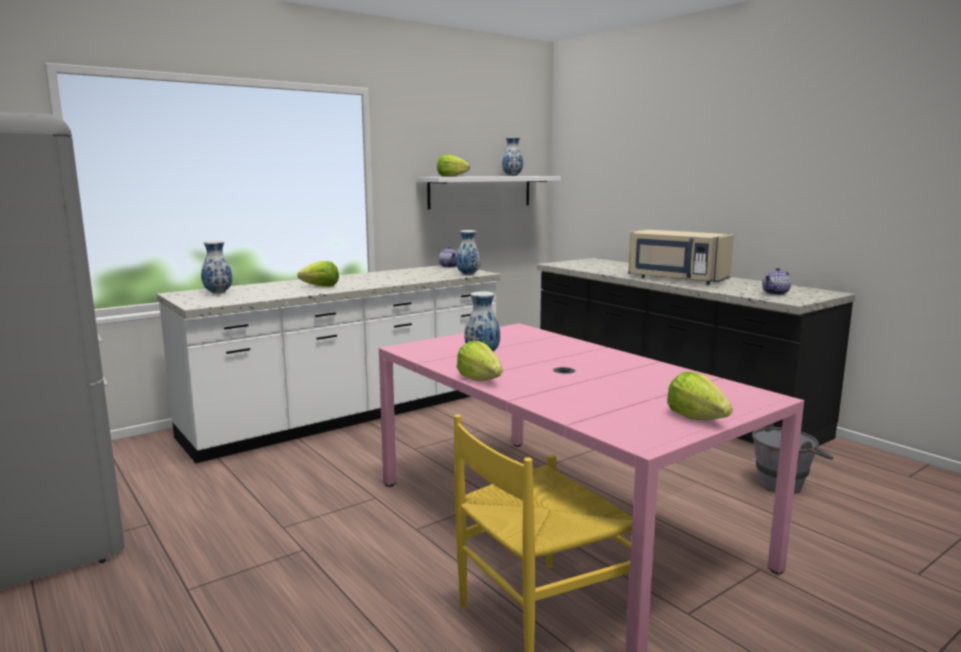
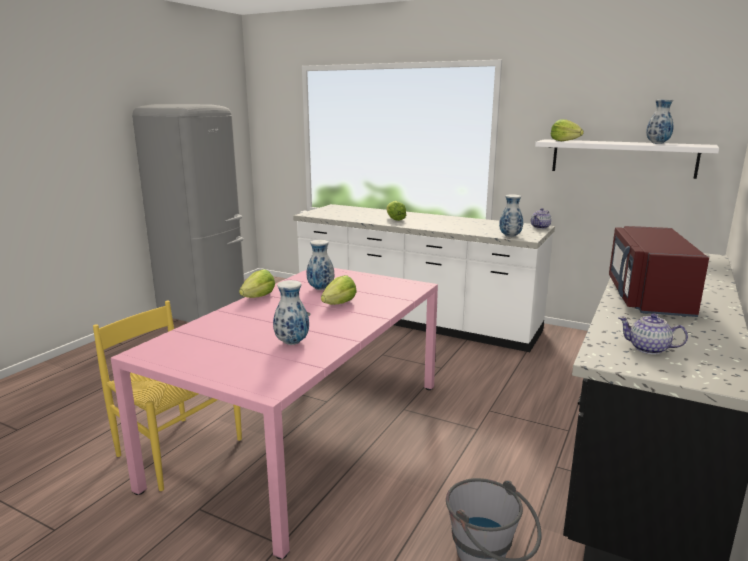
camera: 65 degrees right, 5 degrees up
(218, 293) = (344, 210): vase -> vase (292, 343)
(676, 279) = (647, 298): beige microwave -> red microwave
(696, 417) = (199, 365): lettuce -> lettuce (339, 304)

